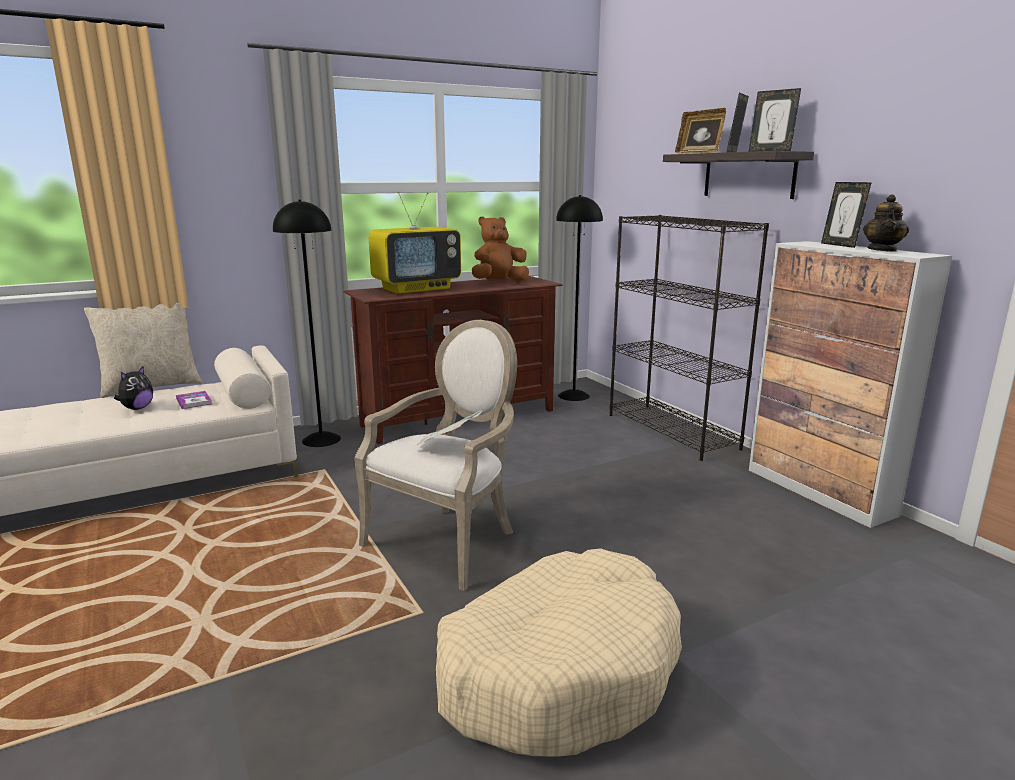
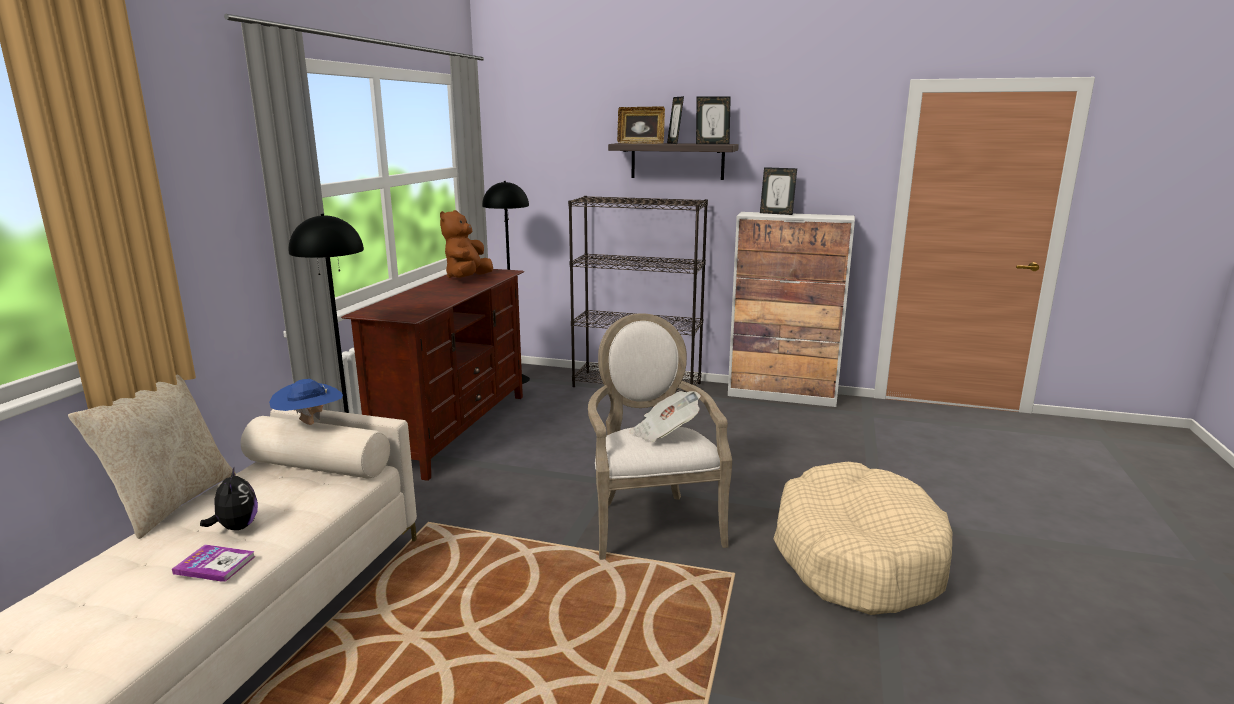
camera: 45 degrees left, 0 degrees up
(194, 401) = (296, 493): book -> book (215, 565)
(237, 358) = (310, 424): none -> blue hat
(416, 288) = (415, 299): television -> none
(882, 250) = (813, 215): teapot -> none

